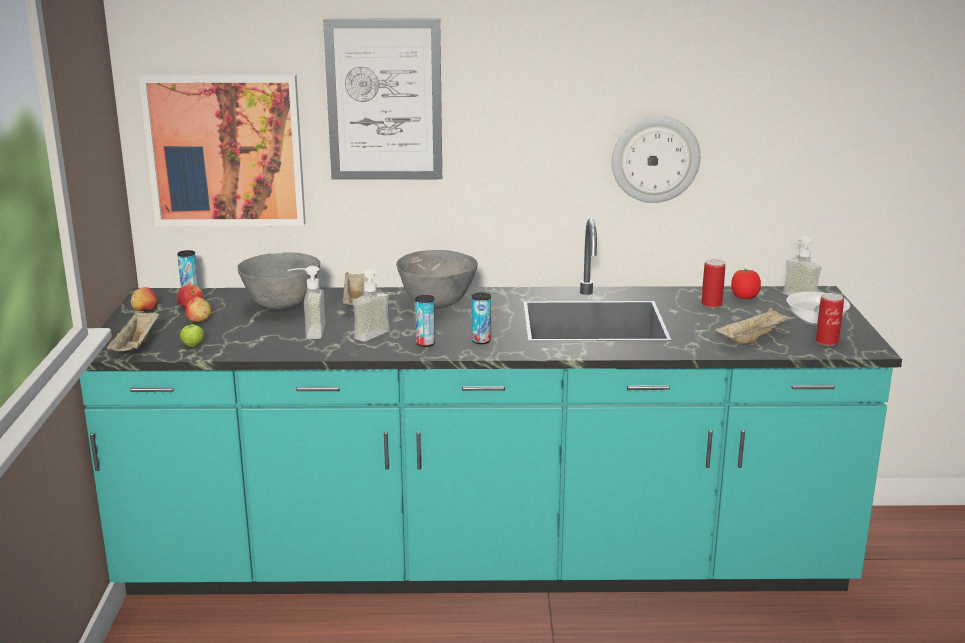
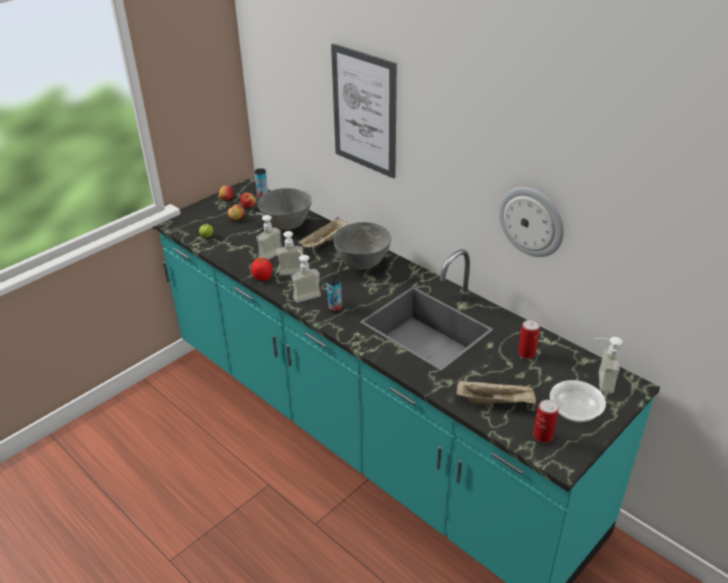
camera: 45 degrees right, 15 degrees up
(136, 347) = (185, 225): beige tray -> none
(225, 150) = (287, 113): picture -> none
(425, 343) = (305, 294): can -> soap dispenser
(744, 297) = (562, 360): tomato -> tomato (263, 277)

